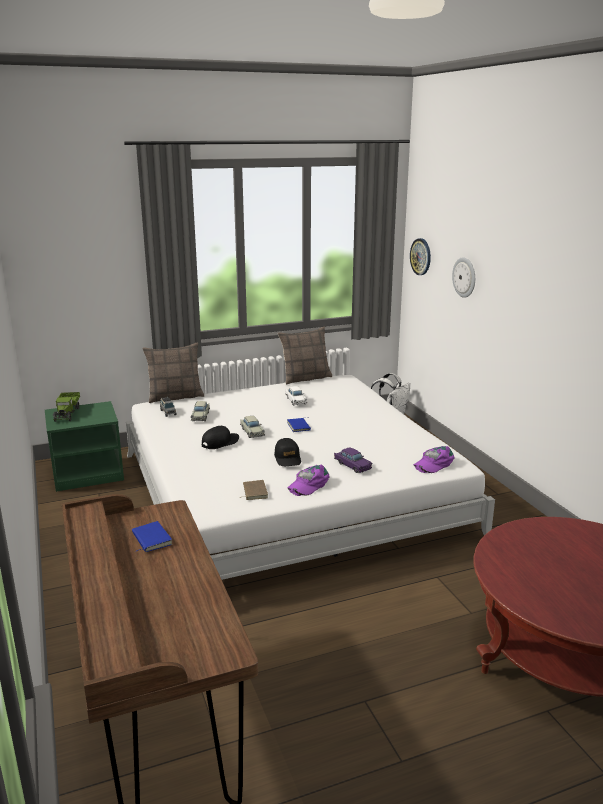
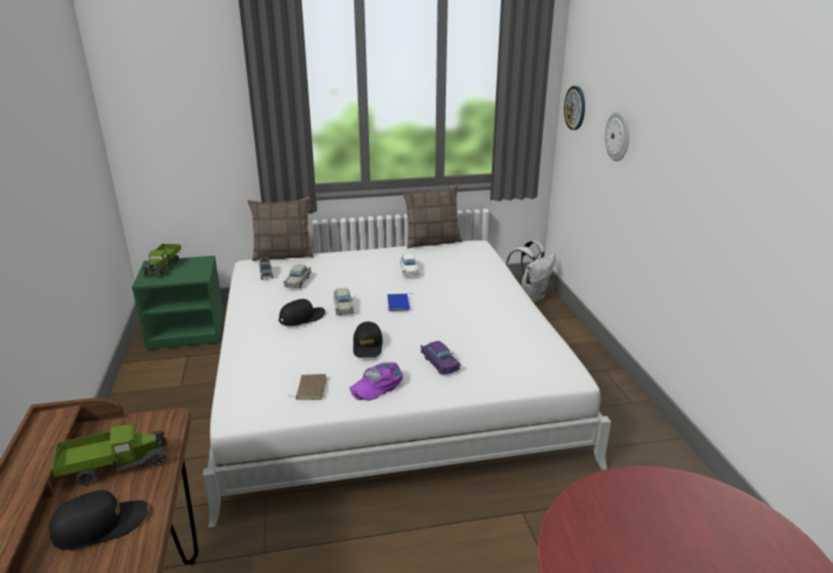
camera: 10 degrees right, 5 degrees up
(150, 539) = (115, 465): blue book -> toy truck
(166, 574) = (100, 525): none -> black cap
(433, 463) = (539, 370): purple cap -> none

